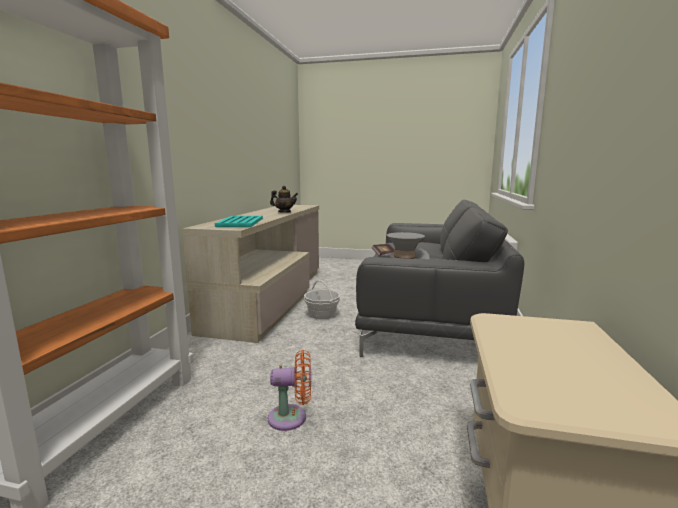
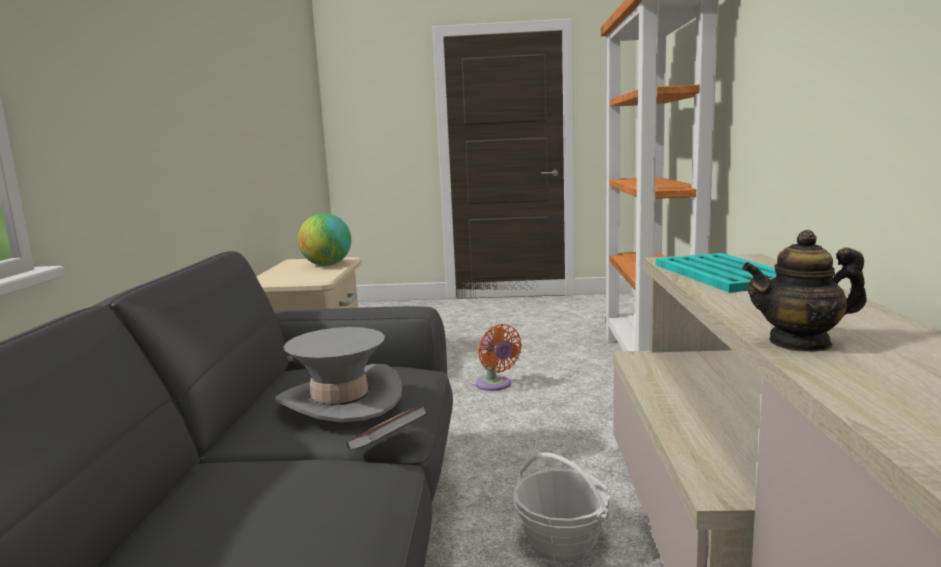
camera: 170 degrees right, 0 degrees up
(291, 418) = (495, 385): orange fan -> orange fan turned 105 degrees counterclockwise
(537, 370) = (327, 265): none -> globe

